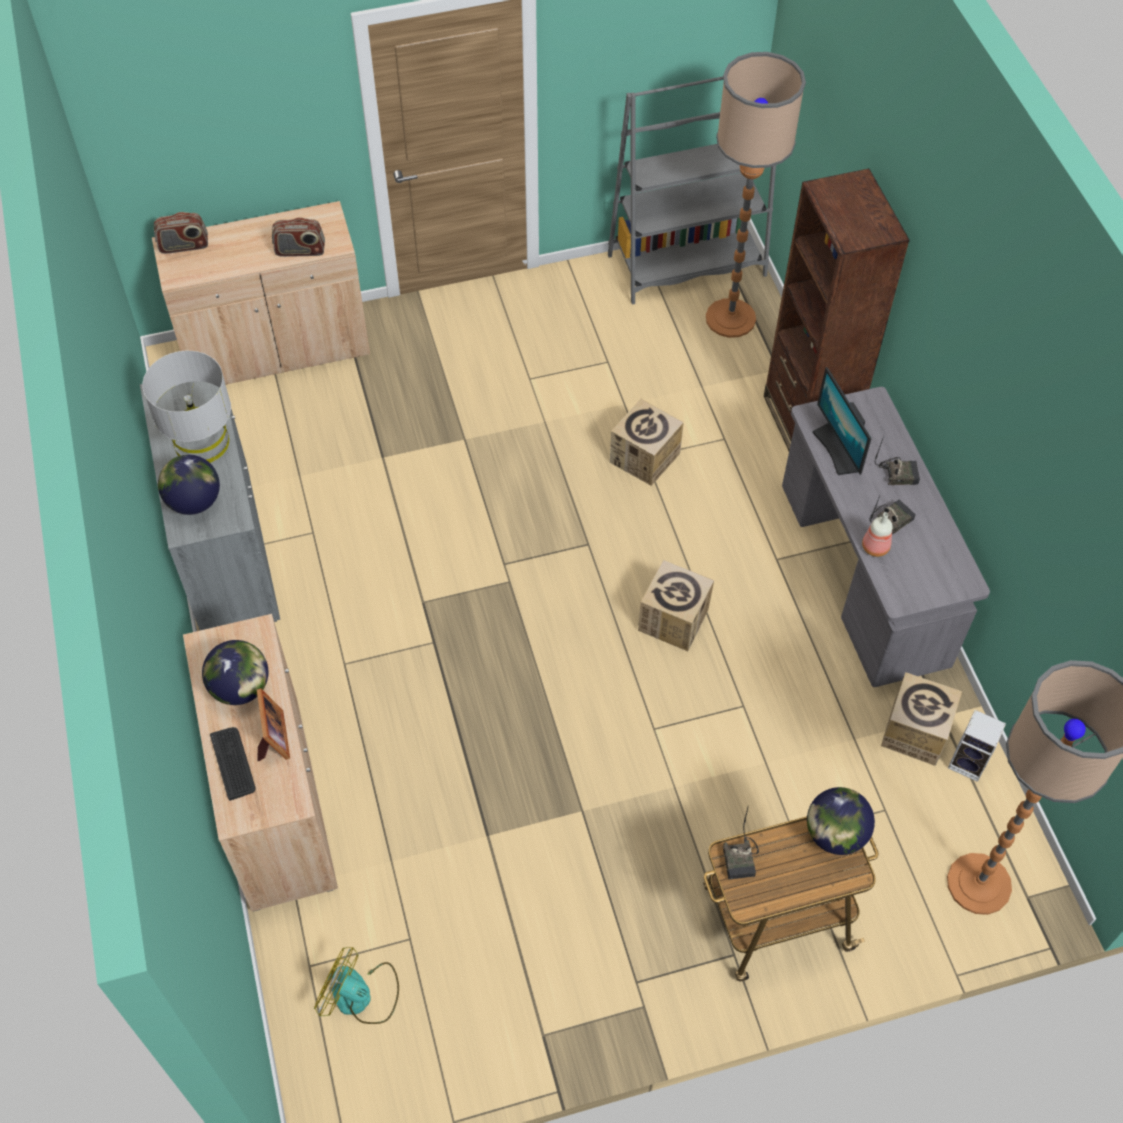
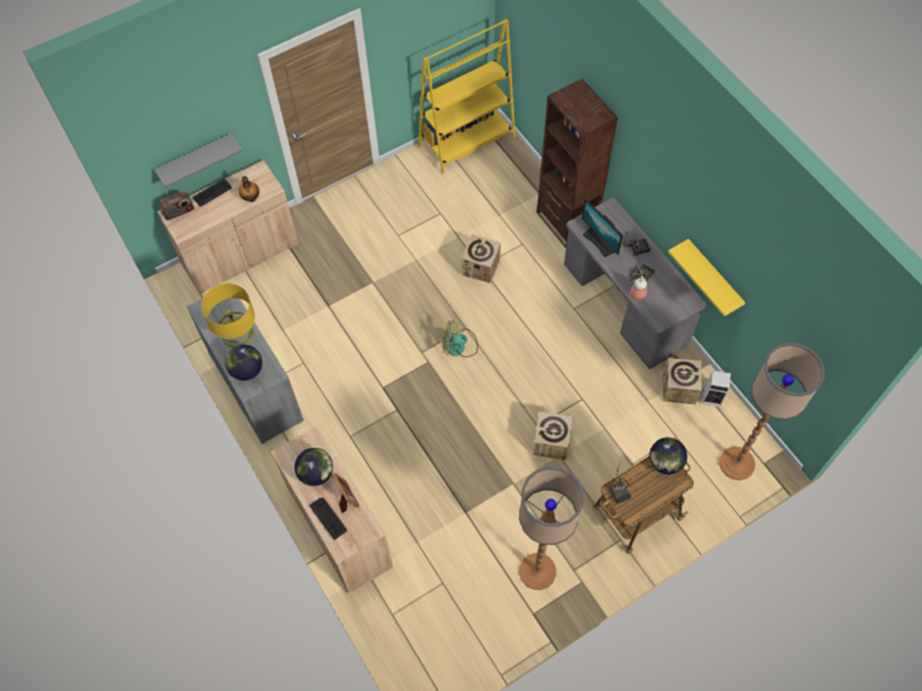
camera: 15 degrees left, 5 degrees up
(201, 442) = (237, 333): grey table lamp -> yellow table lamp
(227, 167) = (196, 159): none -> grey shelf
(245, 230) = (212, 193): none -> keyboard
(300, 251) = (251, 198): radio -> bottle
(361, 996) = (426, 622): fan -> fan (459, 346)
(673, 619) = (528, 359): cardboard box -> cardboard box (551, 442)
(687, 265) = (467, 141): grey bookcase -> yellow bookcase
(730, 318) = (502, 169): floor lamp -> floor lamp (537, 571)
(1008, 543) = (713, 277): none -> yellow shelf

